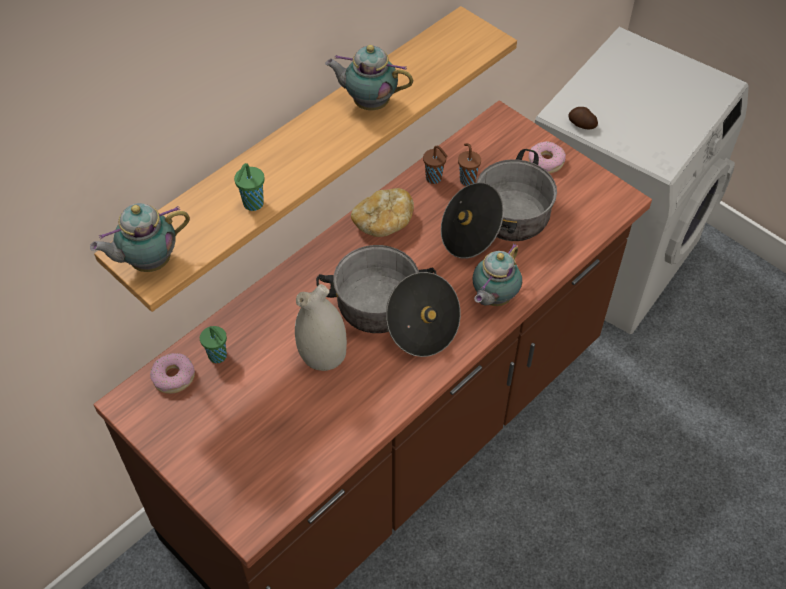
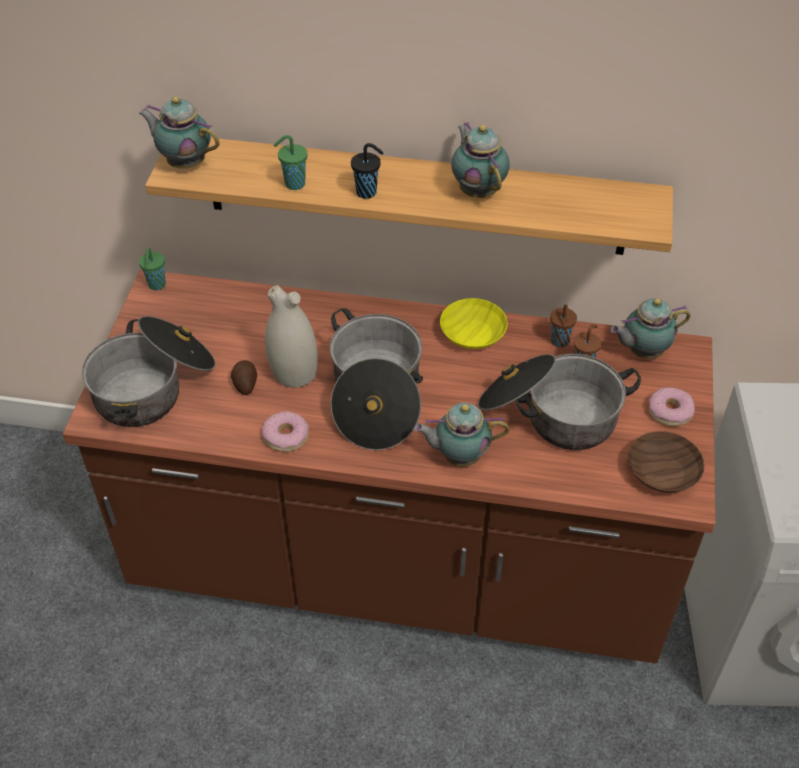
camera: 55 degrees right, 5 degrees down
(174, 377) = (198, 297): donut -> donut (285, 436)
(218, 356) = (238, 311): green cup -> green cup (156, 285)
(252, 462) = (154, 386): none -> cooking pot
(309, 165) = (368, 192): none -> black cup
(383, 223) = (472, 335): bread -> yellow bowl
(482, 142) = (642, 352): none -> teapot
(581, 125) = (767, 423): potato -> potato (245, 384)
(592, 199) = (660, 472): none -> brown bowl

